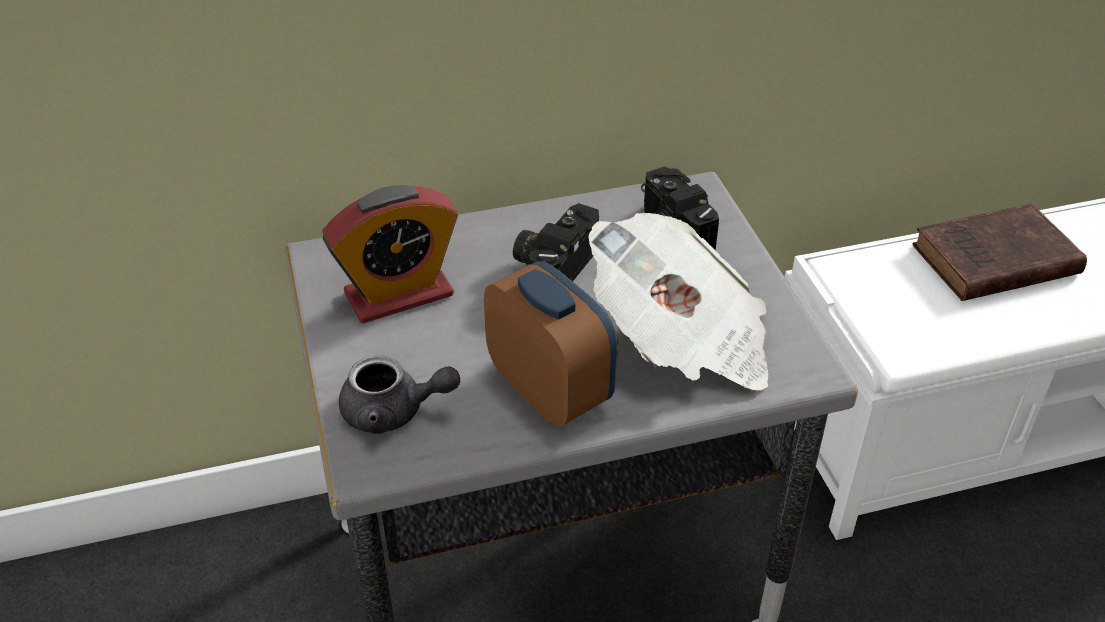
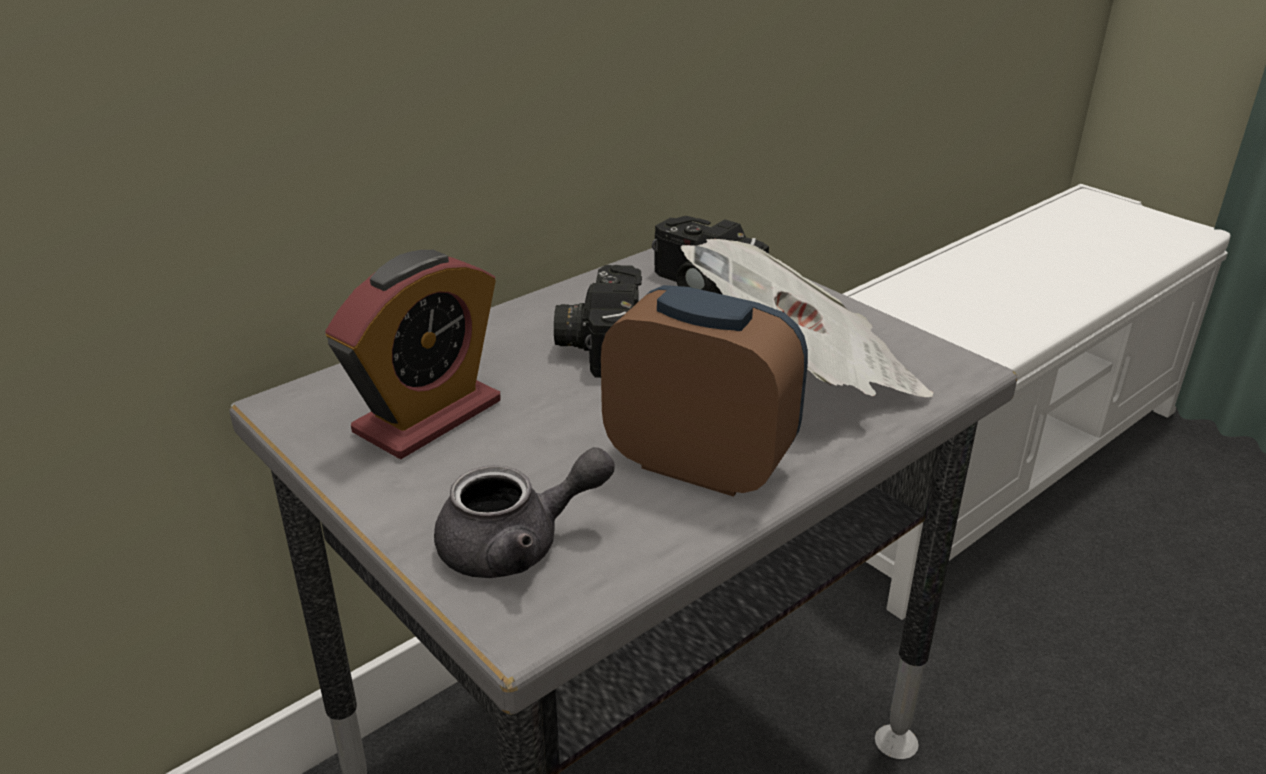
camera: 25 degrees left, 10 degrees down
(991, 261) = (953, 286): brown book -> none

